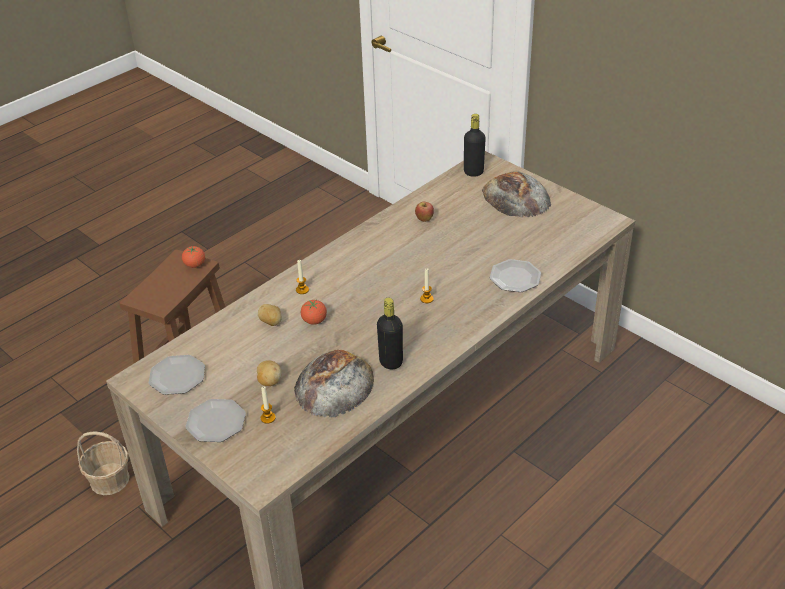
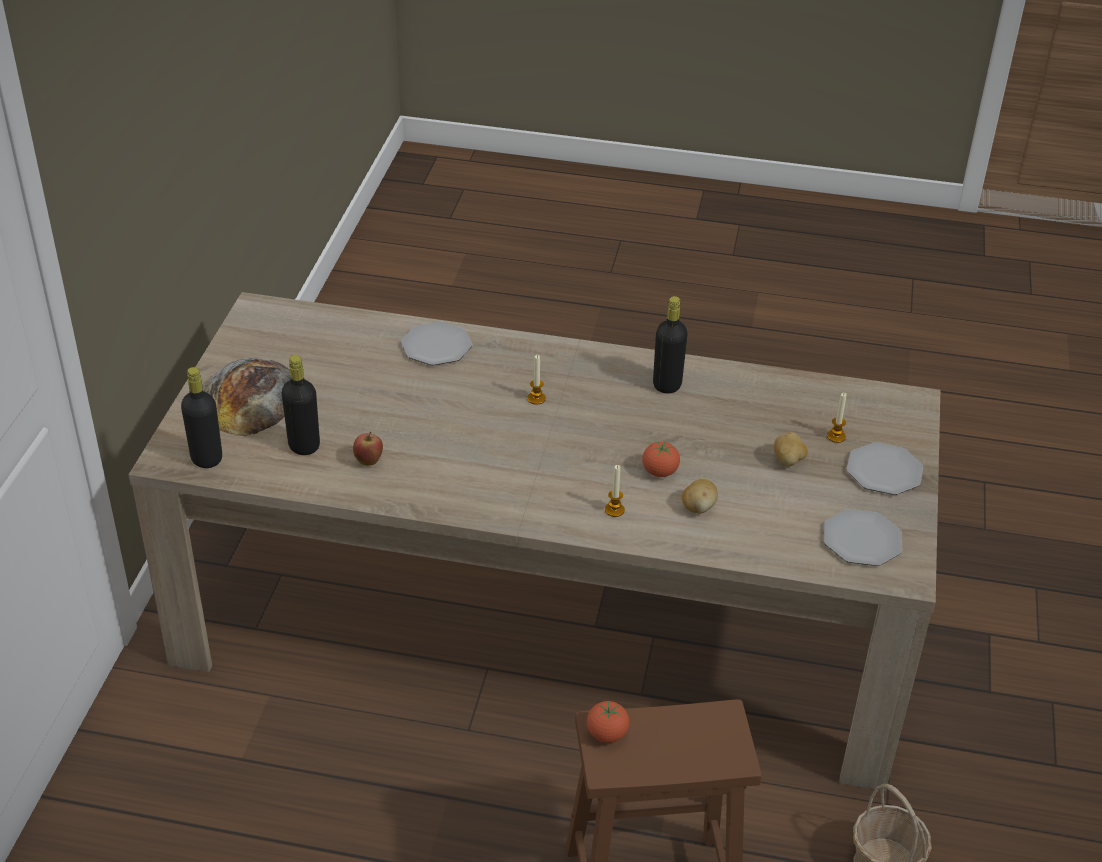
camera: 125 degrees left, 0 degrees up
(334, 384) = (740, 411): bread -> none
(457, 203) = (304, 446): none -> black bottle

